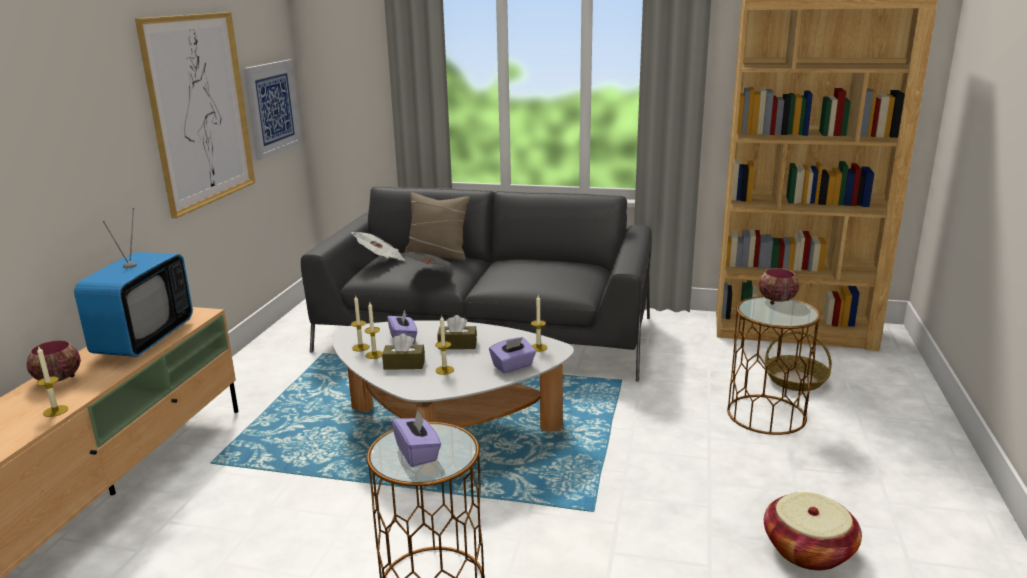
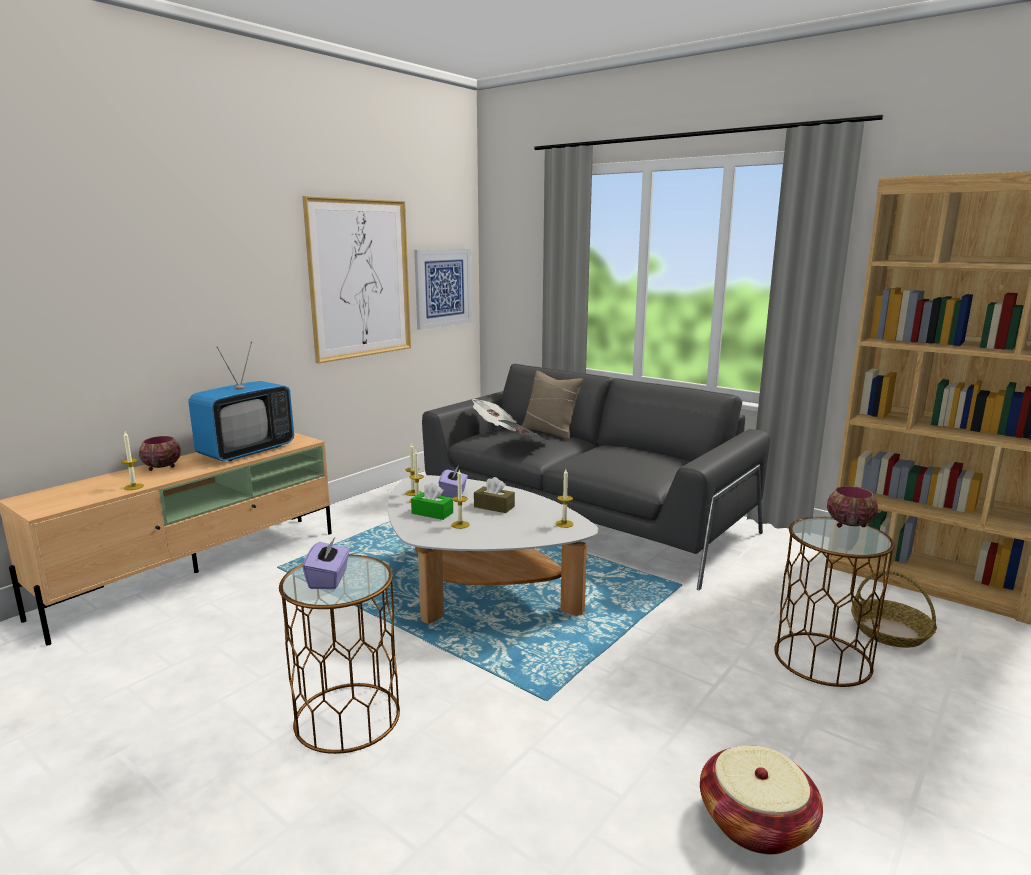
camera: 25 degrees right, 5 degrees down
(404, 364) = (432, 513): brown tissue box -> green tissue box
(513, 366) = (523, 534): purple tissue box -> none

